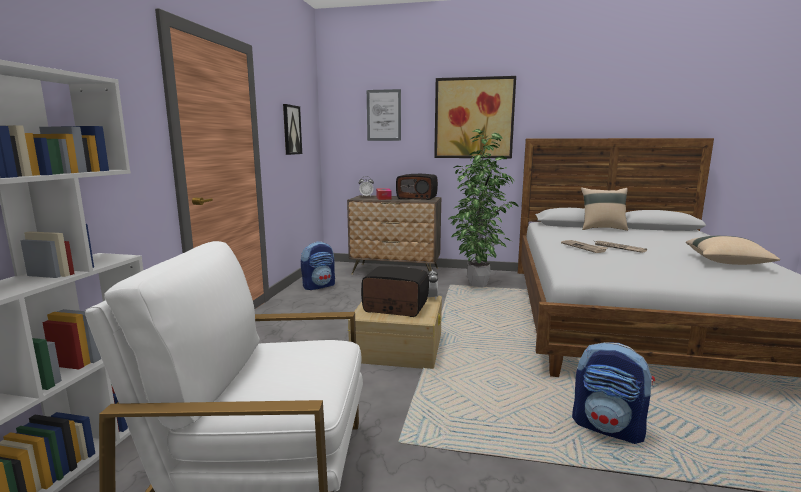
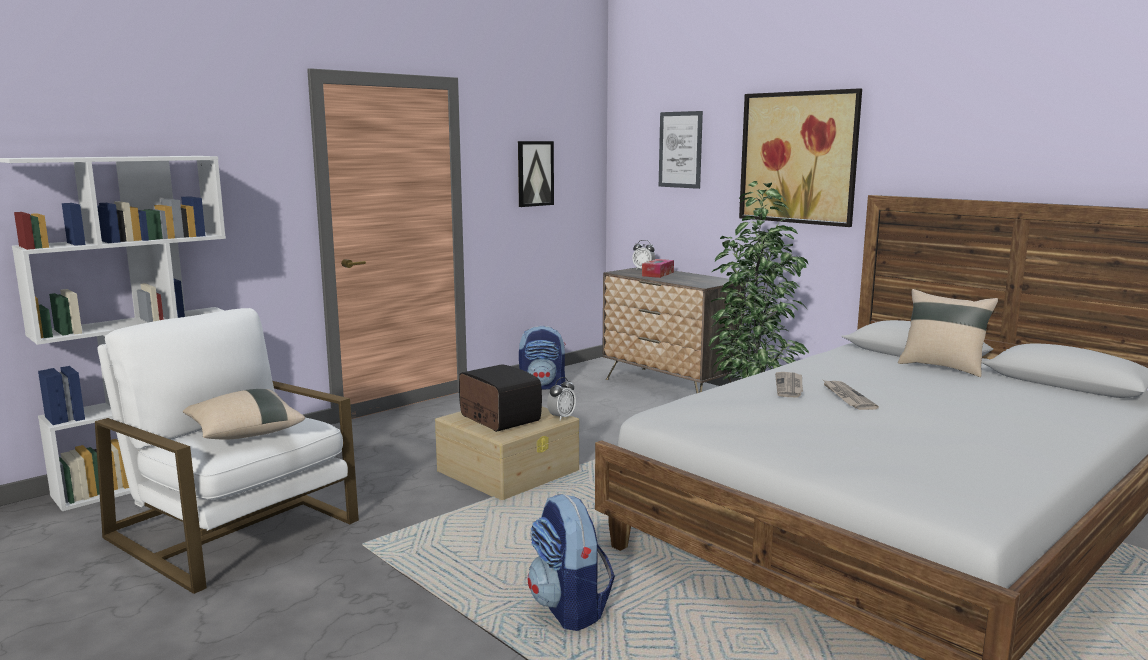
camera: 35 degrees right, 0 degrees up
(417, 198) = (704, 279): radio -> none
(727, 263) = (958, 450): beige pillow -> beige pillow (244, 433)

